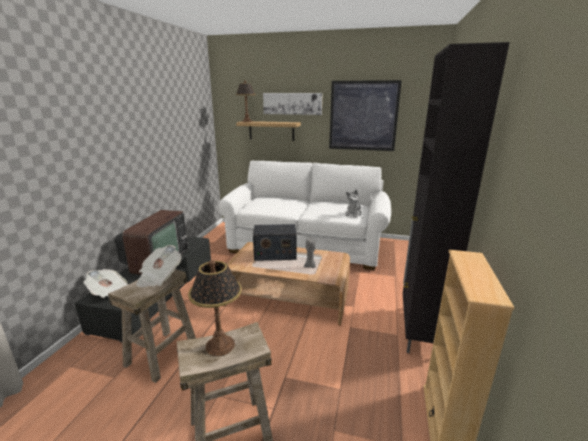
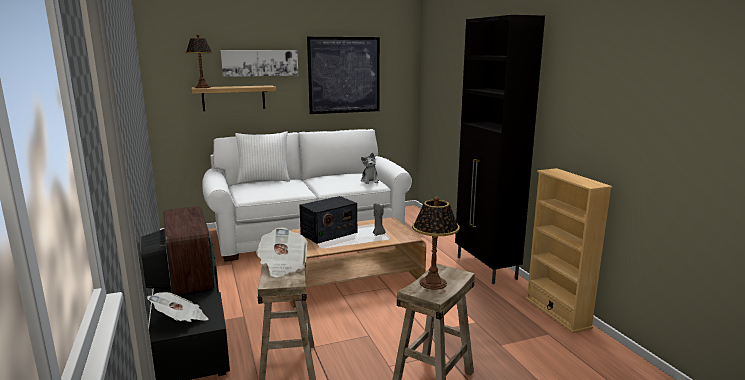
camera: 35 degrees left, 5 degrees down
(278, 197) = (264, 180): none -> white pillow

